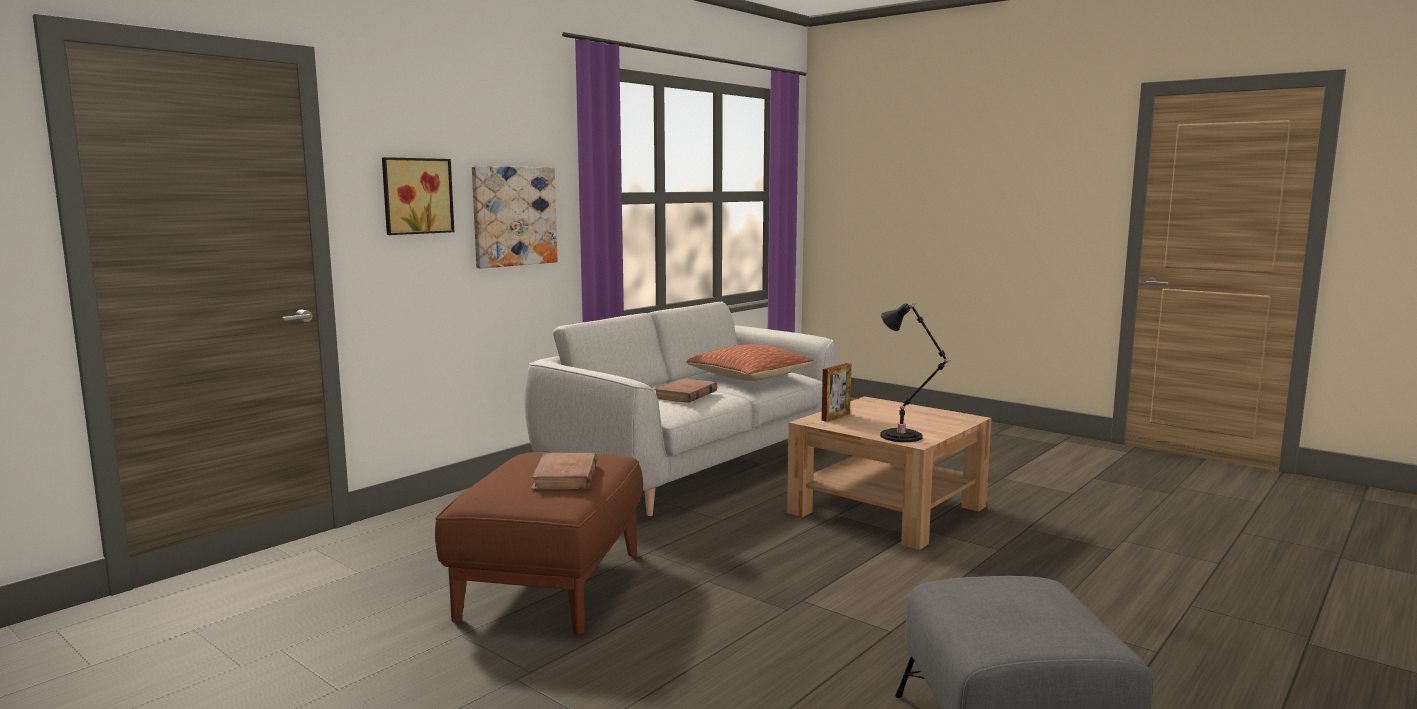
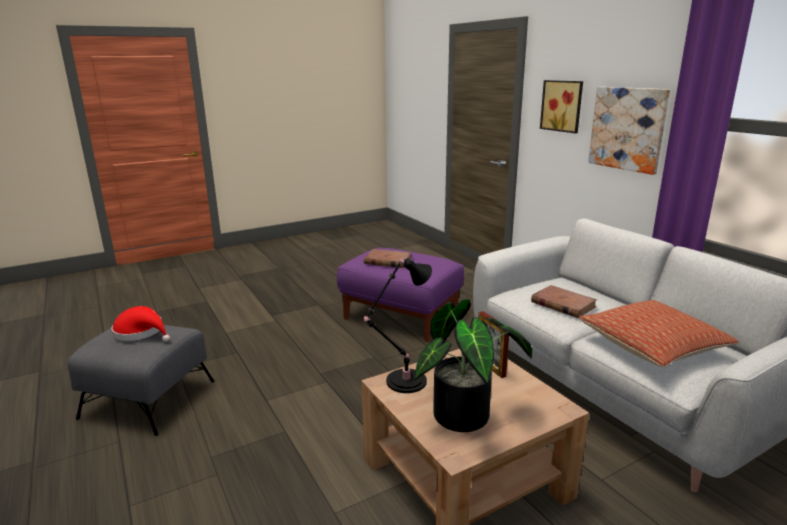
camera: 110 degrees right, 10 degrees up
(552, 584) = (401, 316): brown ottoman -> purple ottoman
(921, 418) = (468, 417): none -> potted plant
(1005, 607) = (141, 332): none -> red hat

